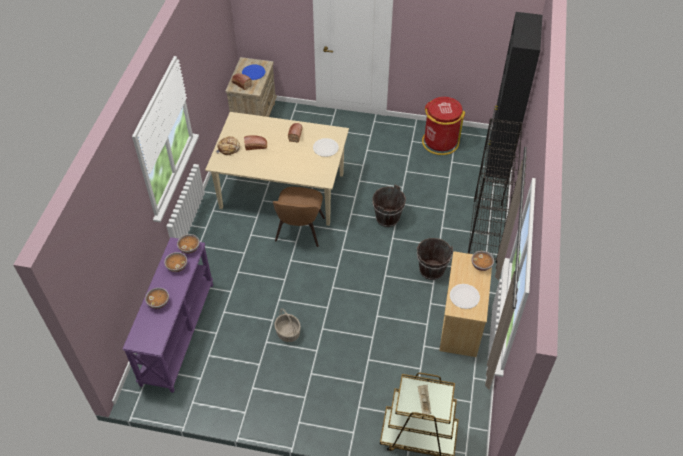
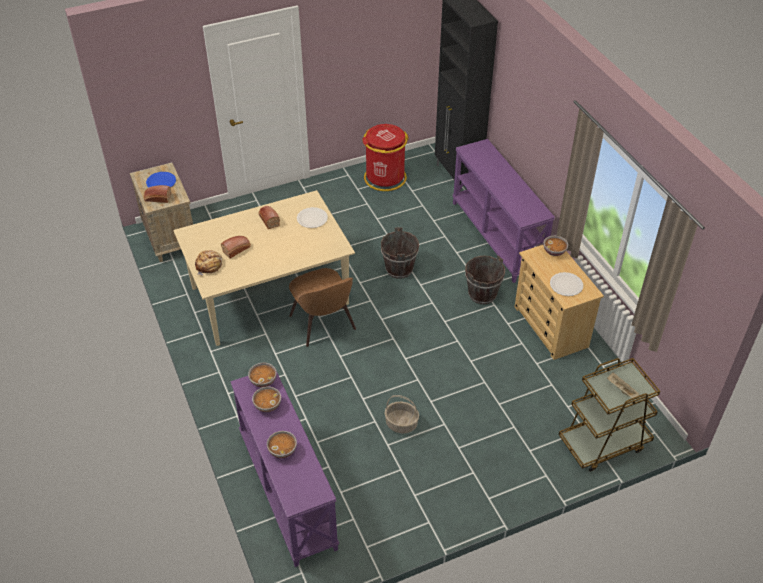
camera: 35 degrees left, 5 degrees down
(485, 231) = (497, 236): black bookcase -> purple console table

